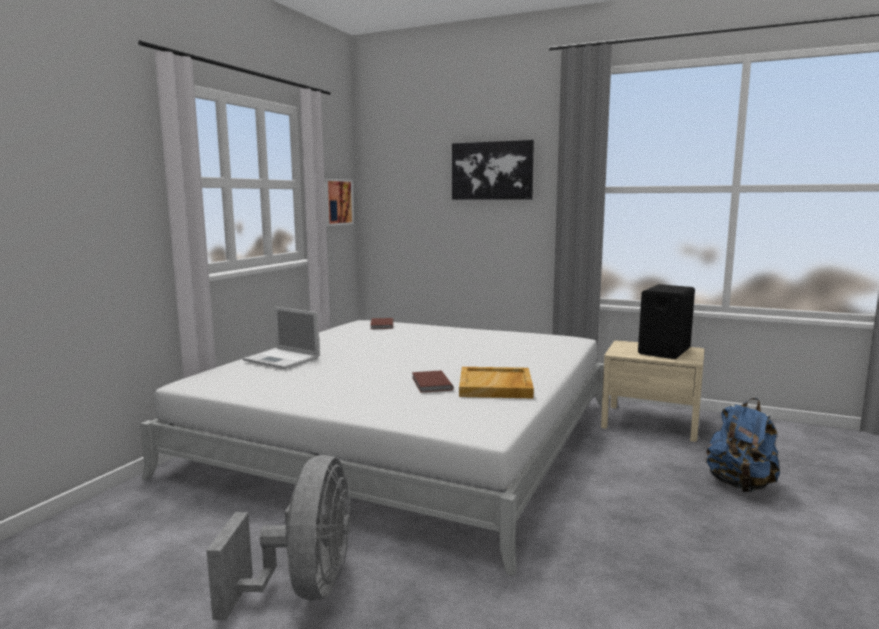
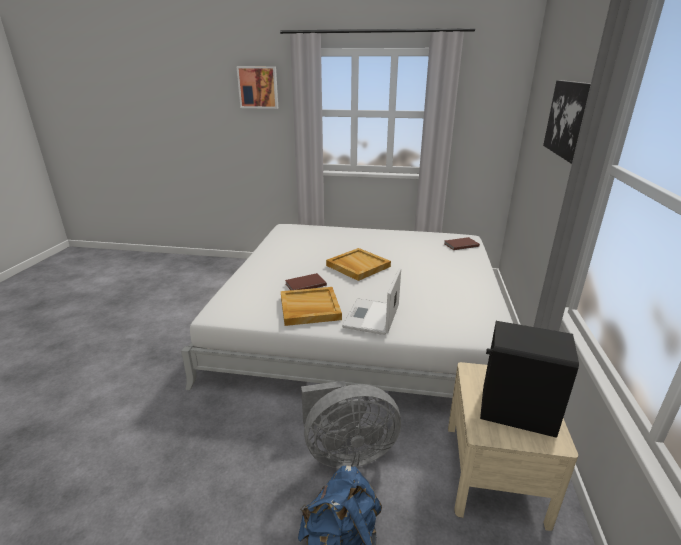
camera: 75 degrees right, 15 degrees up
(282, 359) = (337, 235): laptop -> laptop (371, 317)
(304, 588) = (182, 326): grey fan -> grey fan (346, 452)
(336, 202) = (484, 130): picture -> picture (258, 87)
(401, 359) = (357, 266): none -> beige tray

